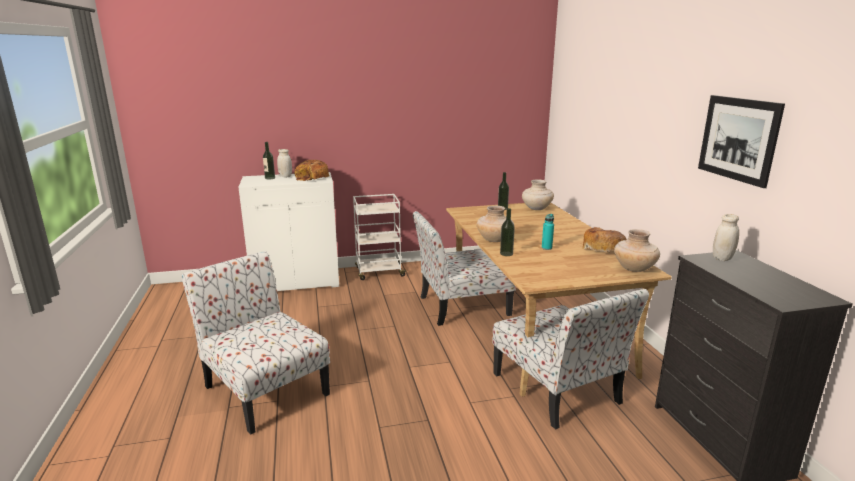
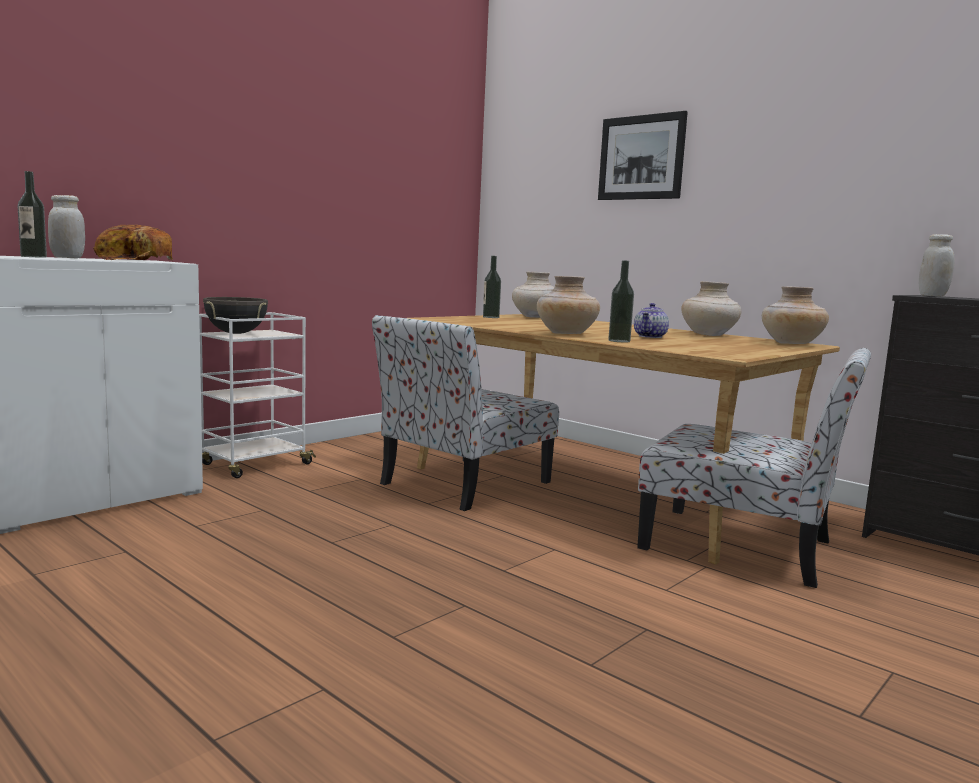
camera: 35 degrees left, 10 degrees down
(264, 389) = (262, 678): chair -> none
(368, 207) = (236, 333): none -> black cooking pot
(546, 248) = (650, 336): turquoise bottle -> teapot
(602, 248) = (708, 335): bread -> beige vase
(738, 139) = (889, 155): picture -> picture (641, 157)

